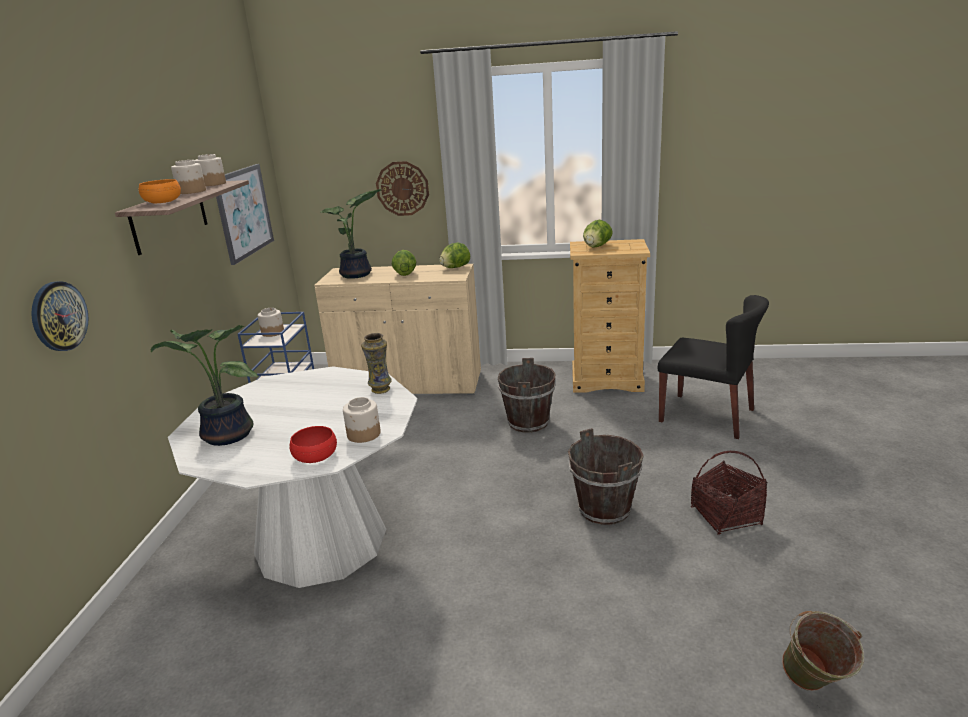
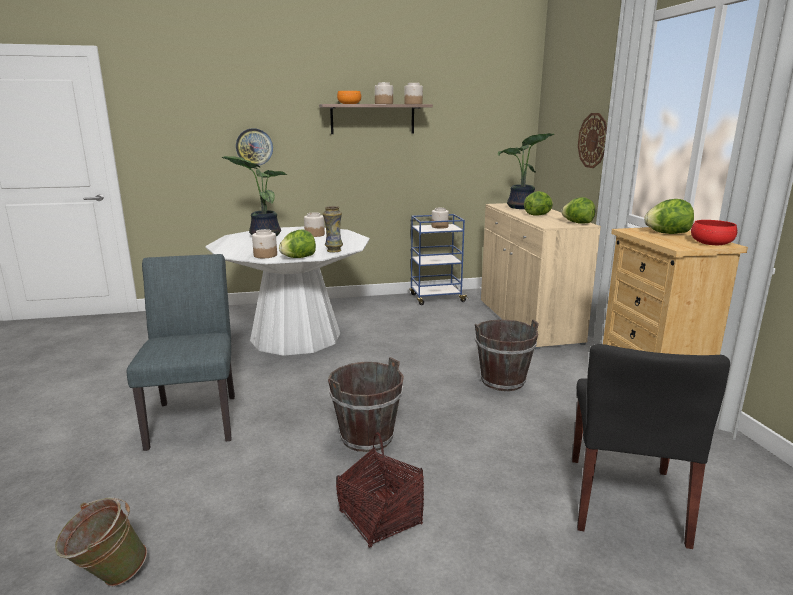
camera: 70 degrees right, 5 degrees down
(244, 212) = (469, 136): picture -> none
(273, 398) = (314, 235): none -> jar
(315, 456) = (238, 251): red bowl -> red bowl (711, 243)
(397, 412) = (298, 258): none -> lettuce
(517, 639) = (195, 416): none -> grey chair

